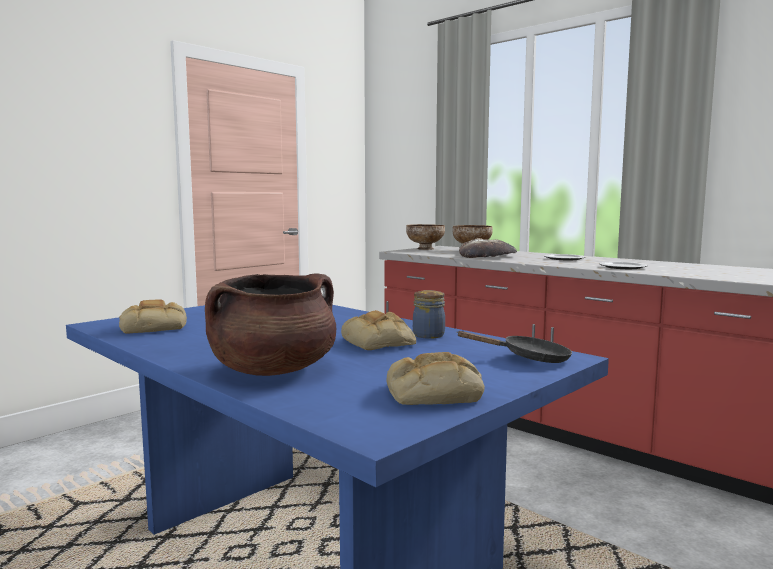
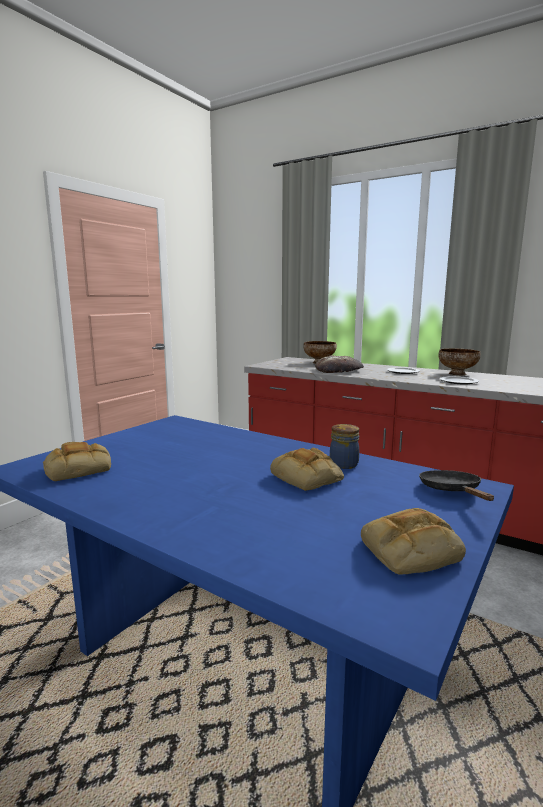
camera: 10 degrees left, 5 degrees up
(274, 370) = (237, 528): brown cooking pot -> none
(424, 249) = (279, 361): bowl -> bowl (456, 374)
(529, 358) = (452, 491): black frying pan -> black frying pan turned 90 degrees counterclockwise

